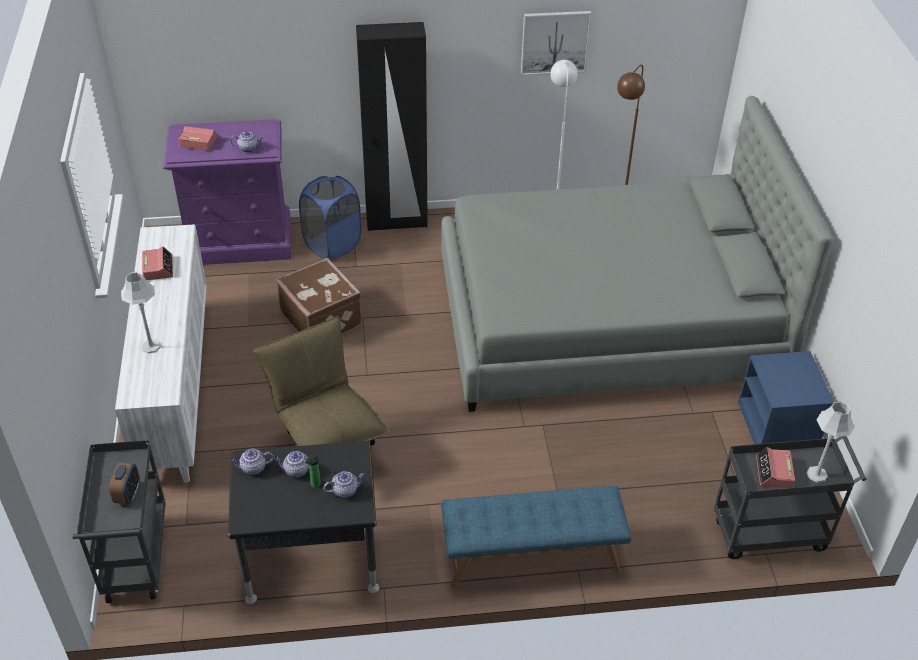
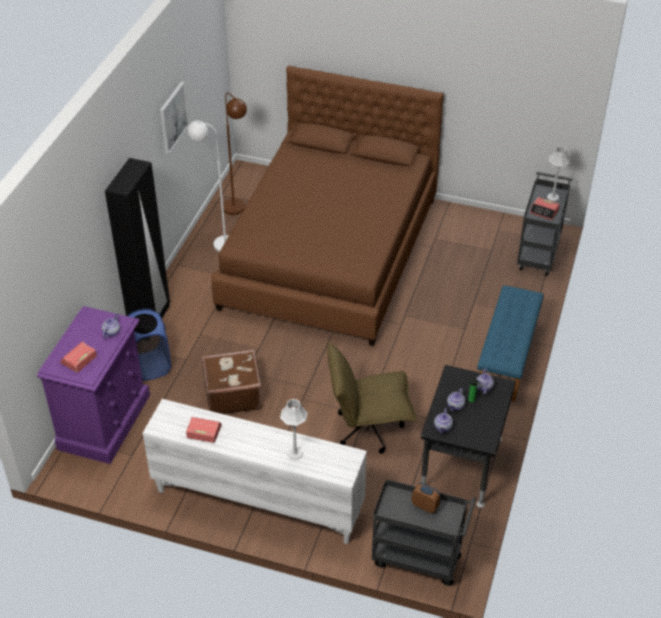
camera: 65 degrees left, 0 degrees up
(607, 322) = (330, 252): grey bed -> brown bed
(778, 427) = (461, 217): blue nightstand -> none

